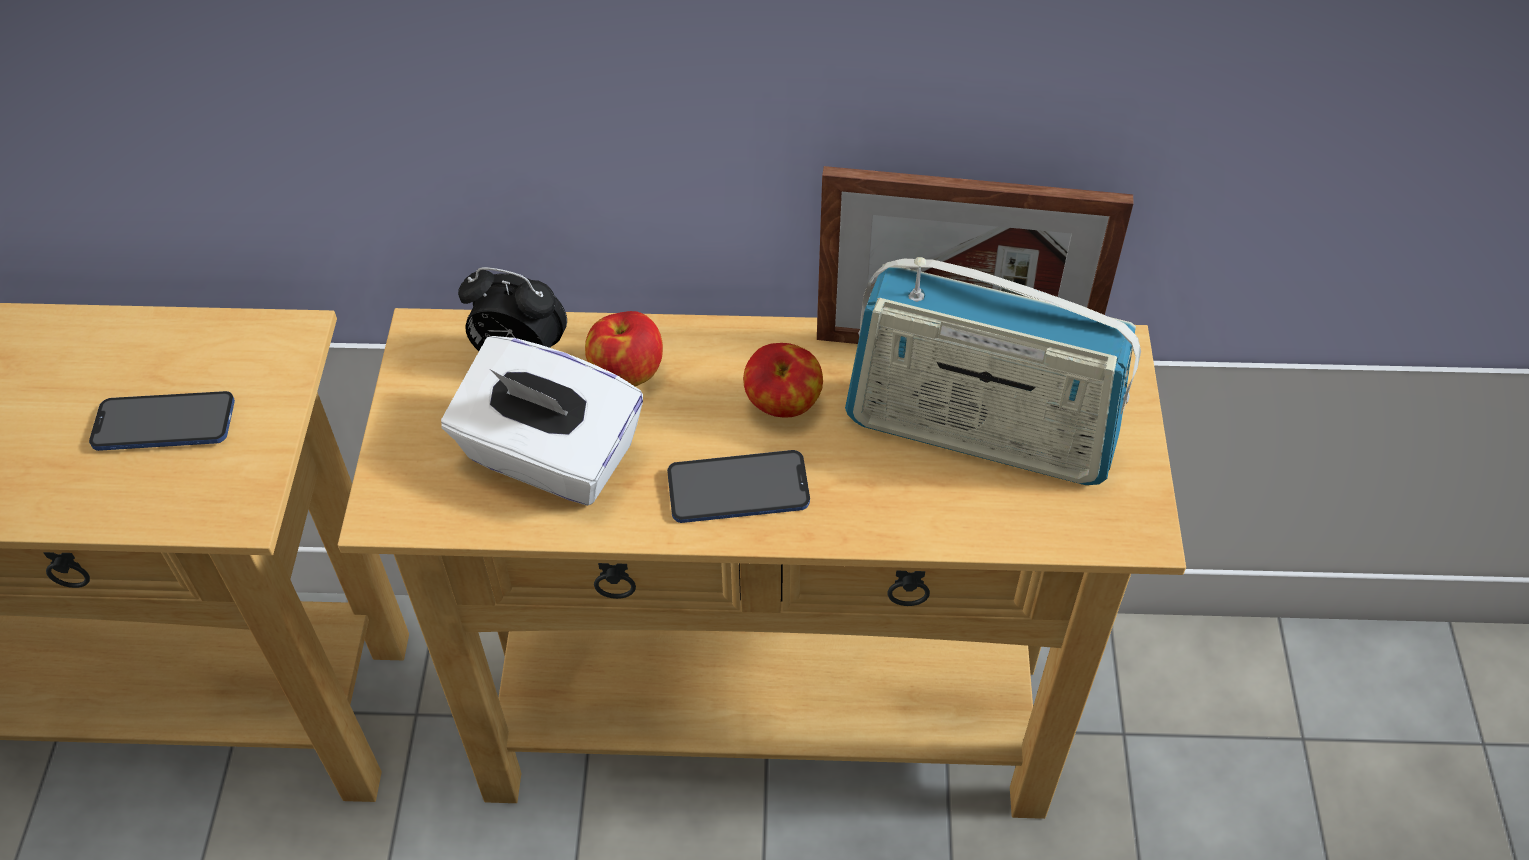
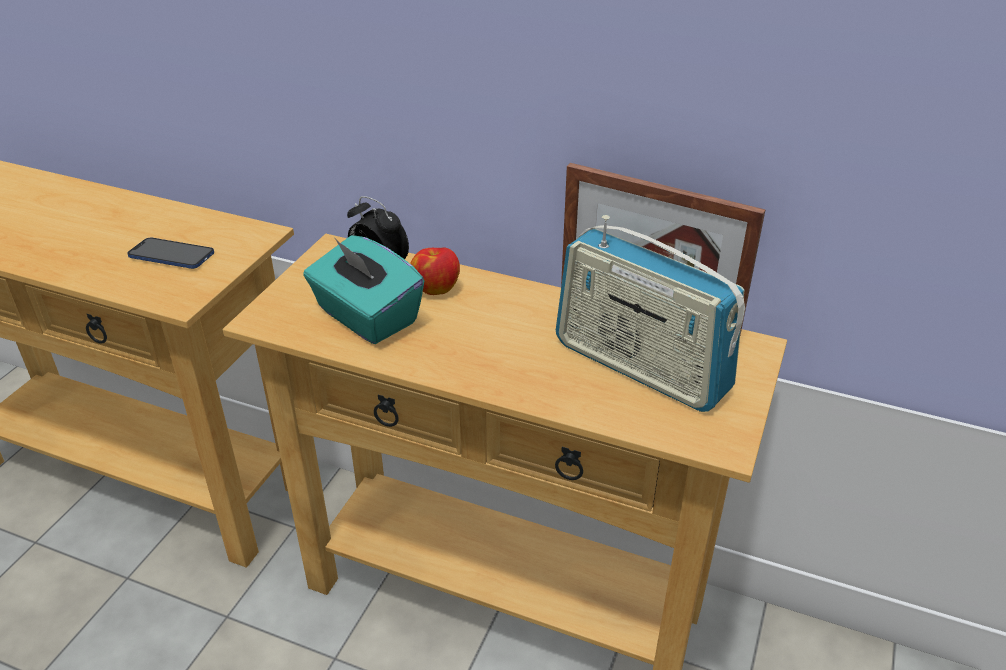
camera: 20 degrees right, 15 degrees down
(549, 457) = (366, 317): white tissue box -> turquoise tissue box
(738, 489) = (468, 358): phone -> none
(783, 404) = (521, 324): apple -> none

